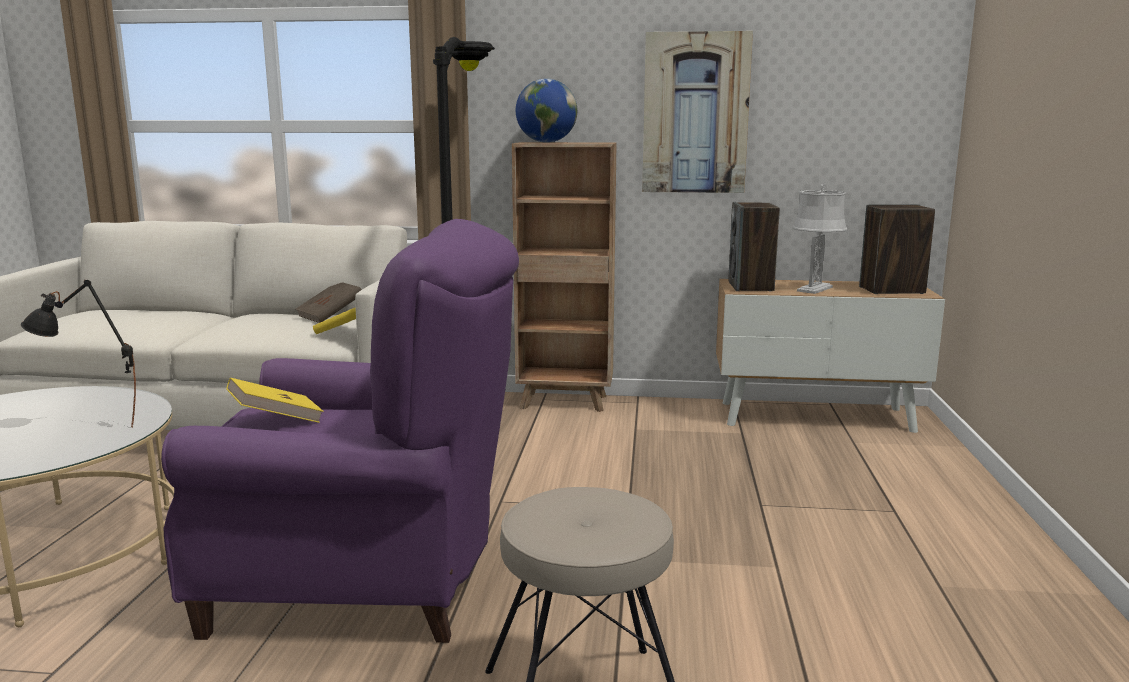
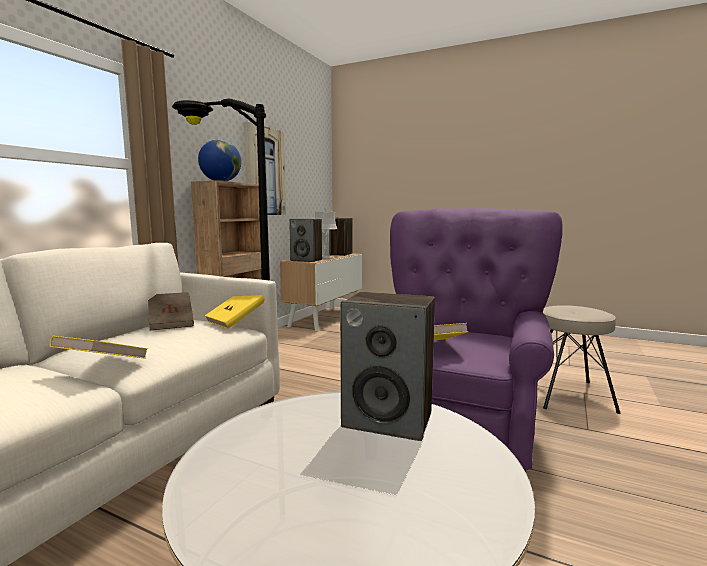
camera: 70 degrees left, 5 degrees down
(92, 431) = (388, 420): black table lamp -> speaker
(194, 327) = (102, 365): none -> yellow book

